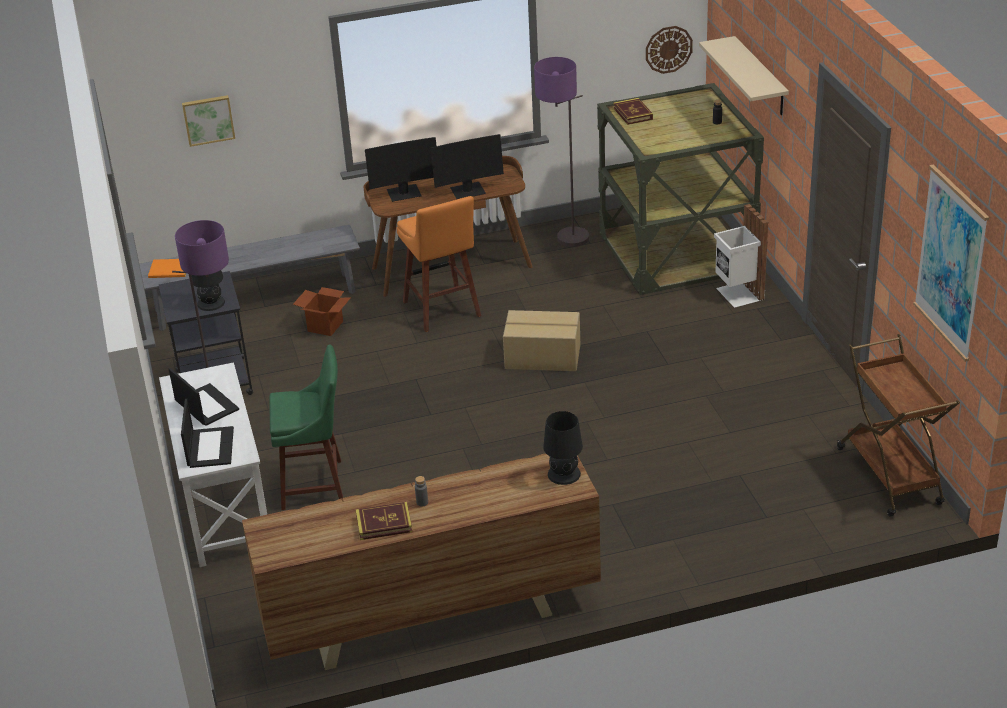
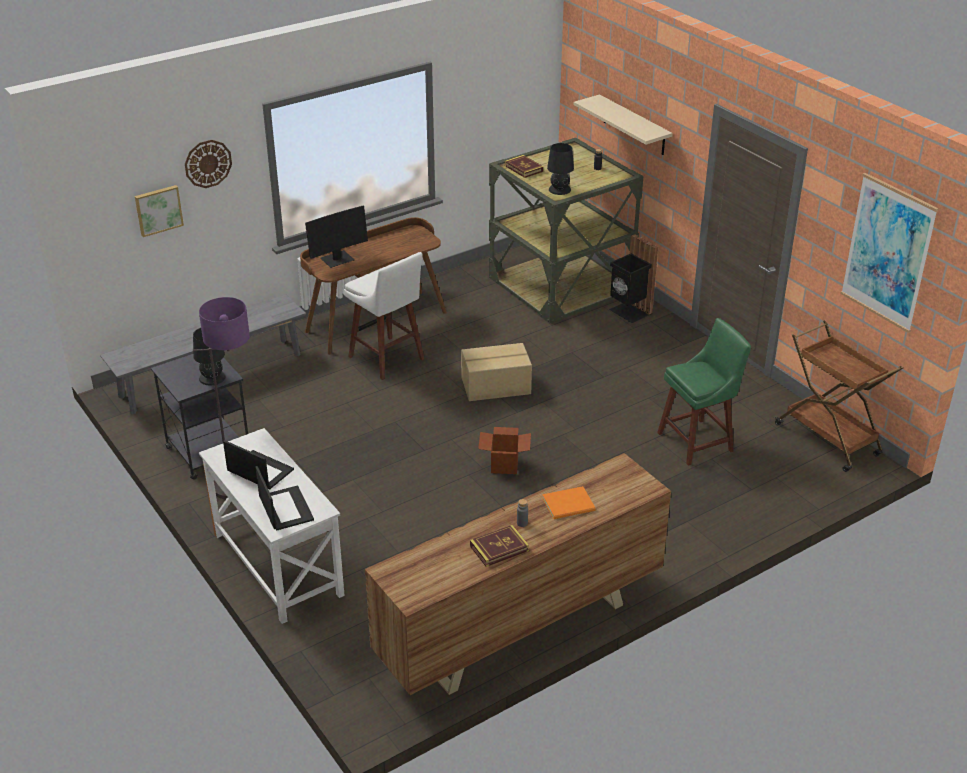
camera: 20 degrees left, 0 degrees up
(170, 270) = (136, 356): orange book -> orange book (570, 505)
(316, 484) = (353, 528): green chair -> green chair (698, 441)
(325, 326) = (288, 388): cardboard box -> cardboard box (504, 465)
(442, 310) = (387, 359): orange stool -> white stool
(468, 191) = (393, 251): monitor -> none
(563, 474) = (630, 477): black table lamp -> black table lamp (559, 189)
(565, 241) = (463, 287): purple floor lamp -> none
(668, 49) = (532, 112): wall clock -> wall clock (208, 163)
(738, 294) = (629, 312): white trash can -> black trash can

